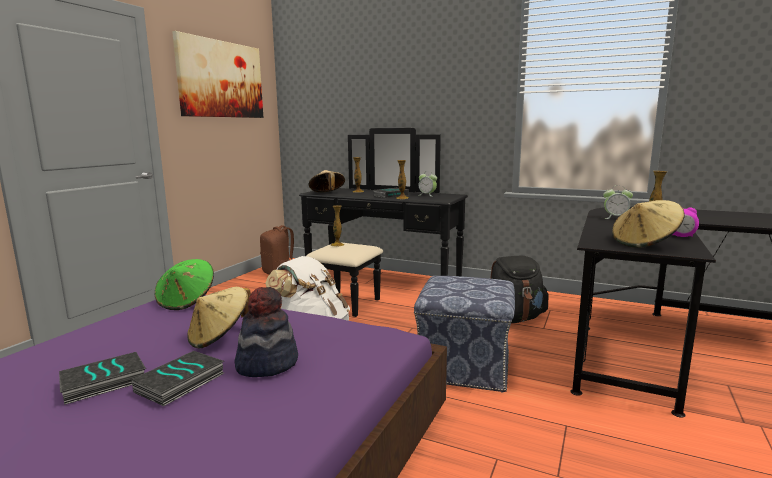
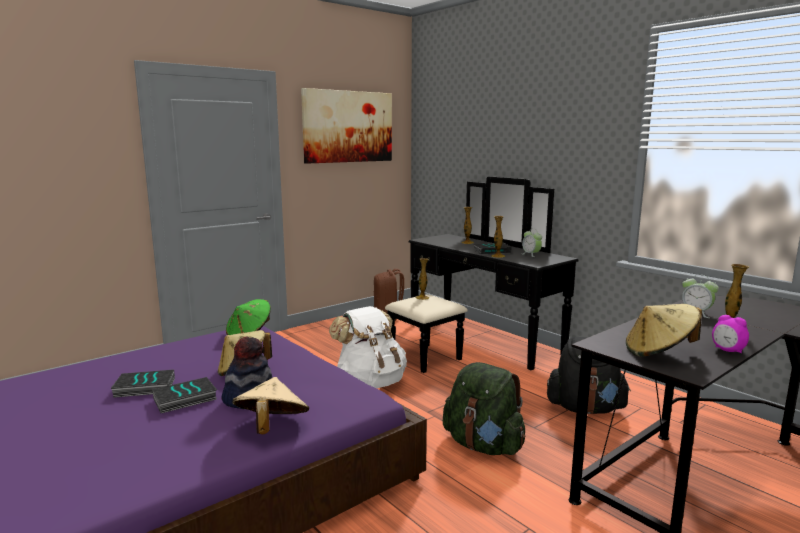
camera: 25 degrees right, 0 degrees up
(327, 193) = (433, 242): beige hat -> beige hat (271, 427)
(465, 366) = (483, 445): ottoman -> green backpack

